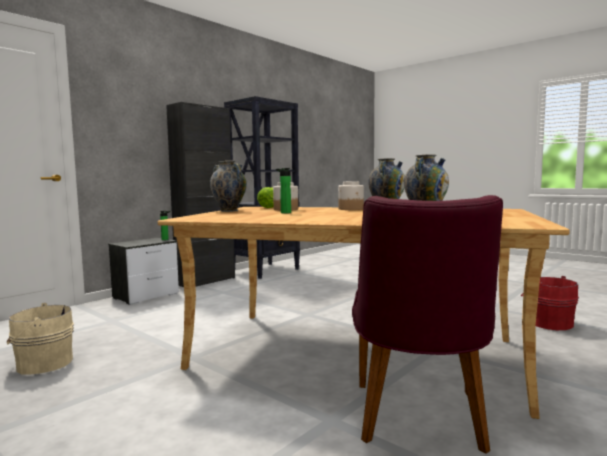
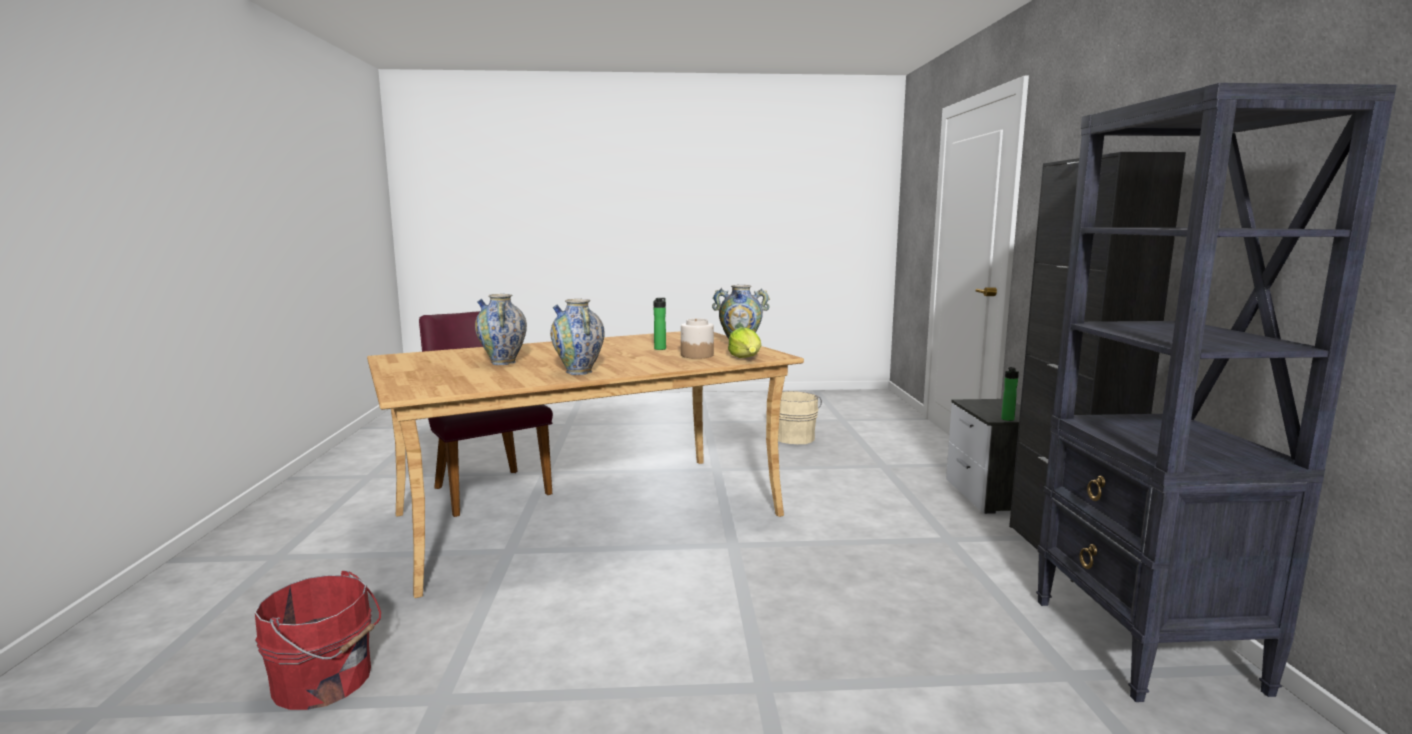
camera: 135 degrees right, 5 degrees up
(351, 209) = (624, 366): jar -> none

